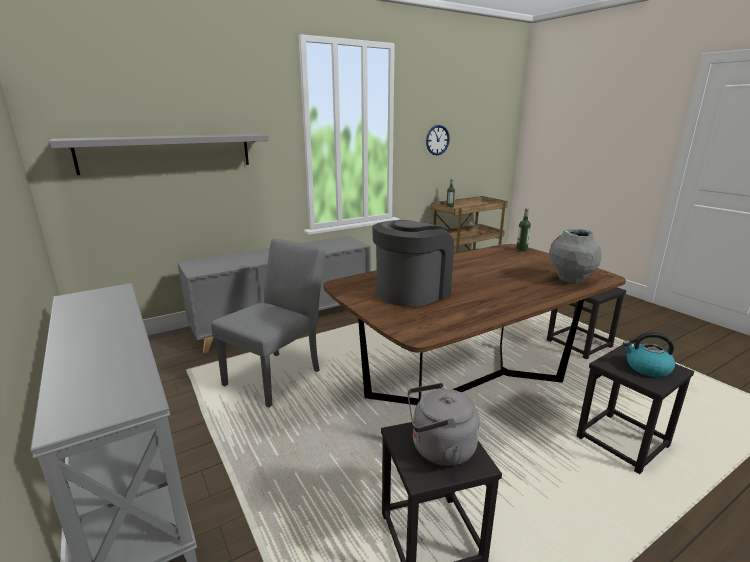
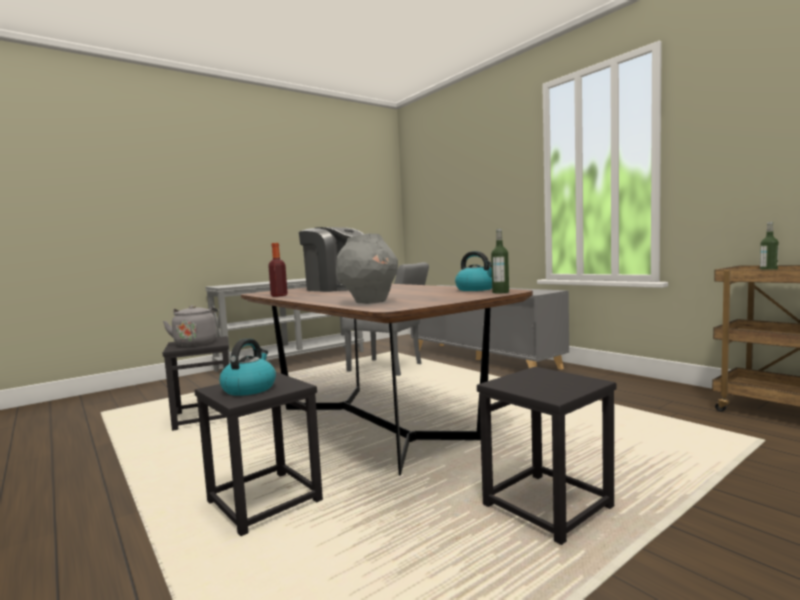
camera: 85 degrees right, 15 degrees down
(167, 152) = (452, 206): grey shelf -> none
(437, 140) = (759, 156): wall clock -> none
(480, 317) = (279, 295): none -> bottle
(491, 252) = (476, 289): none -> kettle

